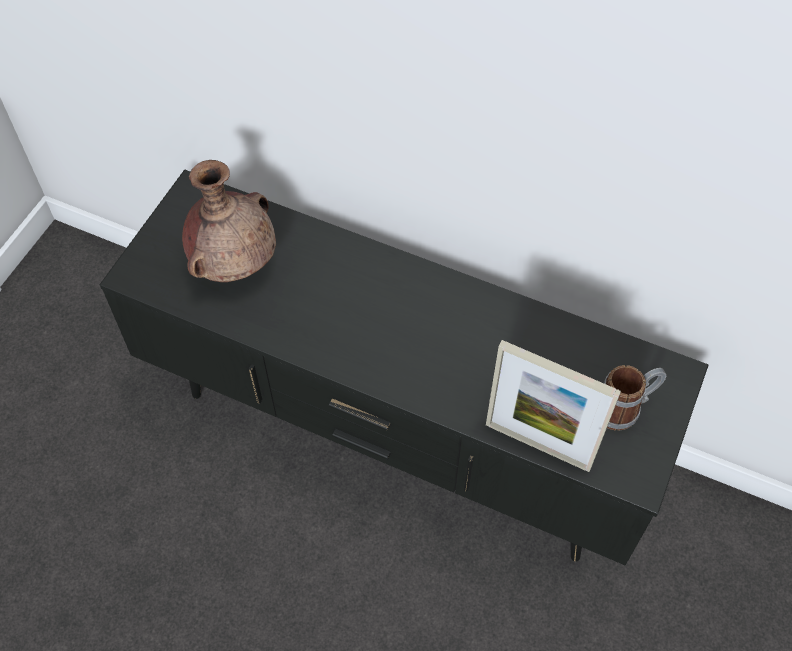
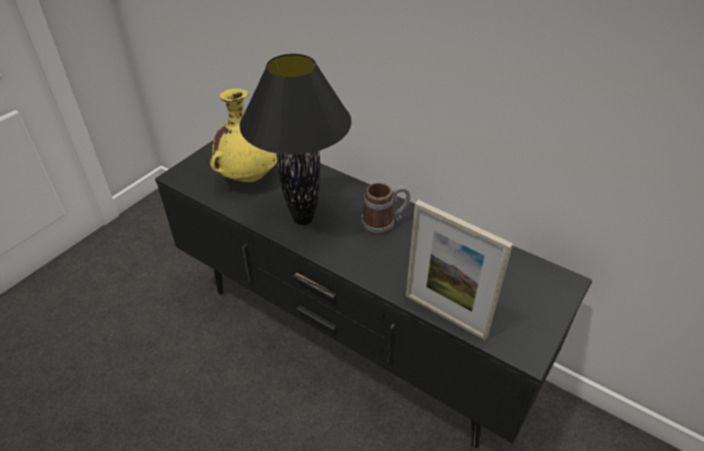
camera: 10 degrees right, 15 degrees down
(235, 263) = (250, 177): brown vase -> yellow vase
(330, 324) = (304, 218): none -> black table lamp
(624, 407) = (519, 299): mug -> mug (384, 223)

